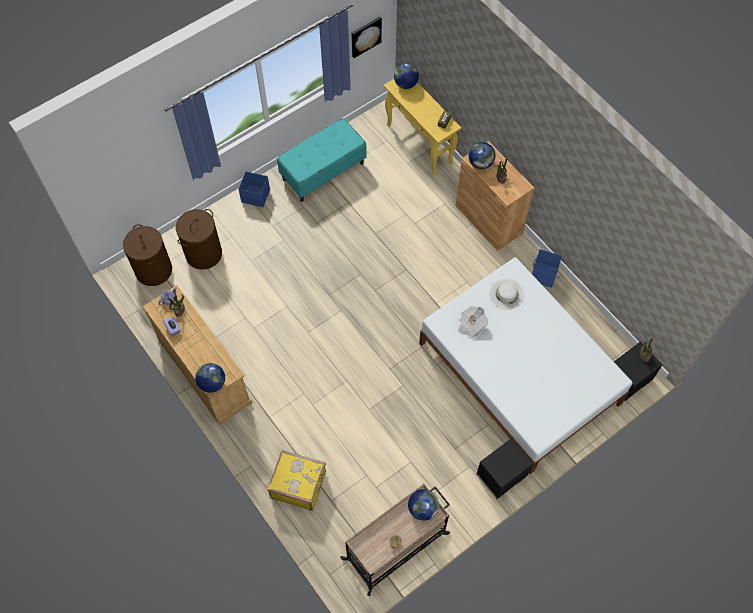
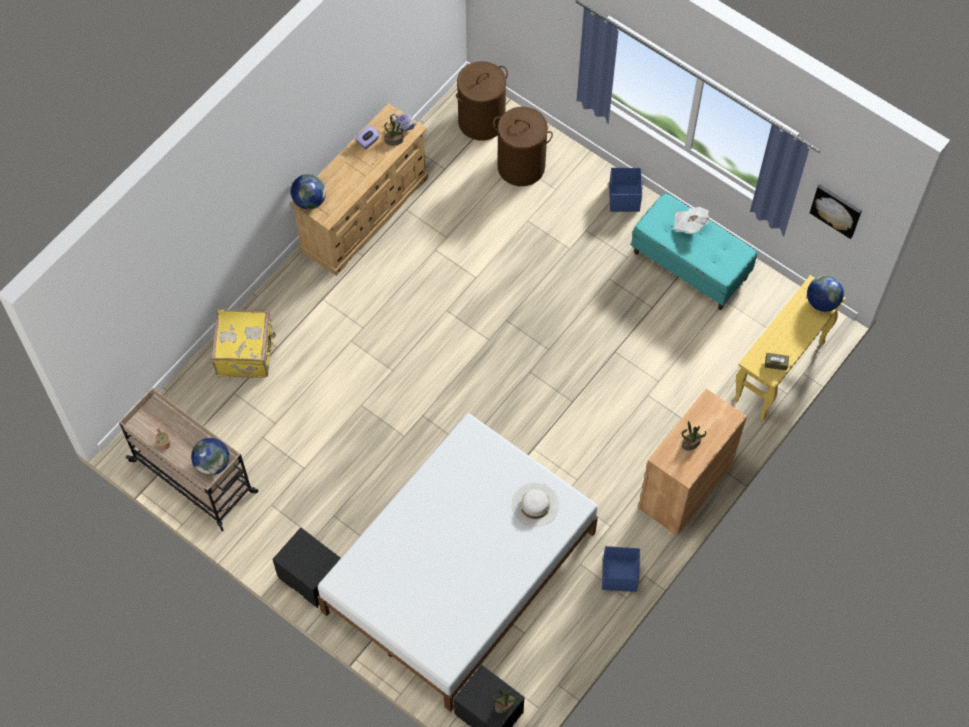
camera: 75 degrees right, 0 degrees up
(471, 325) = (476, 470): newspaper -> newspaper (689, 224)
(480, 163) = (705, 413): globe -> none

